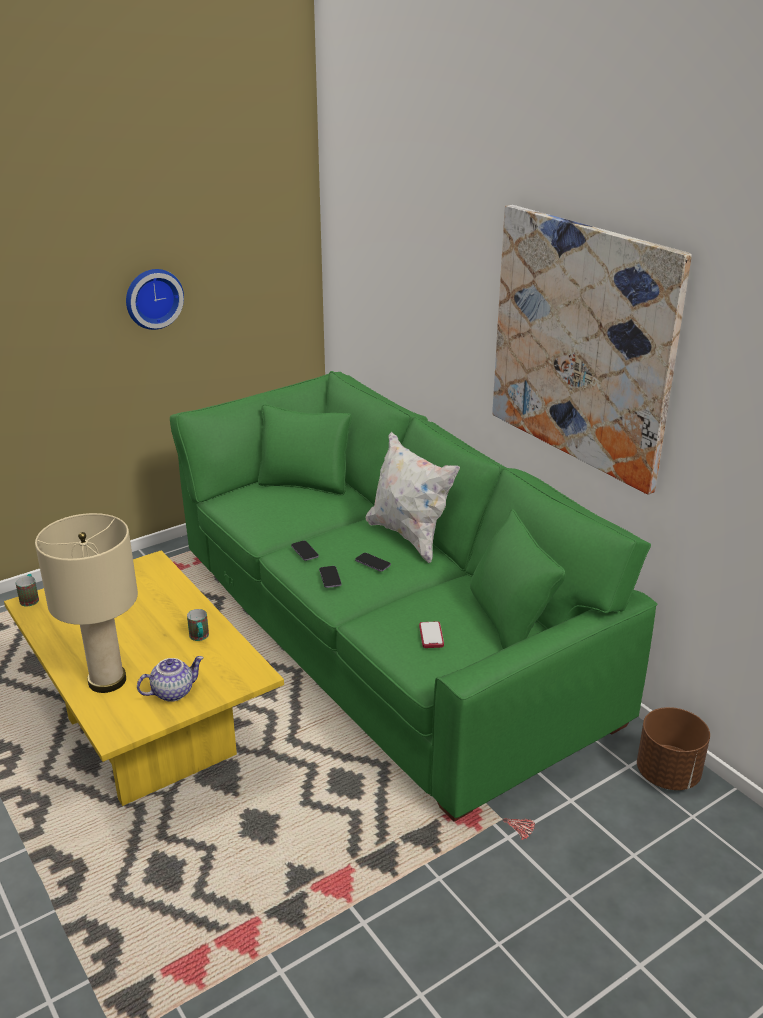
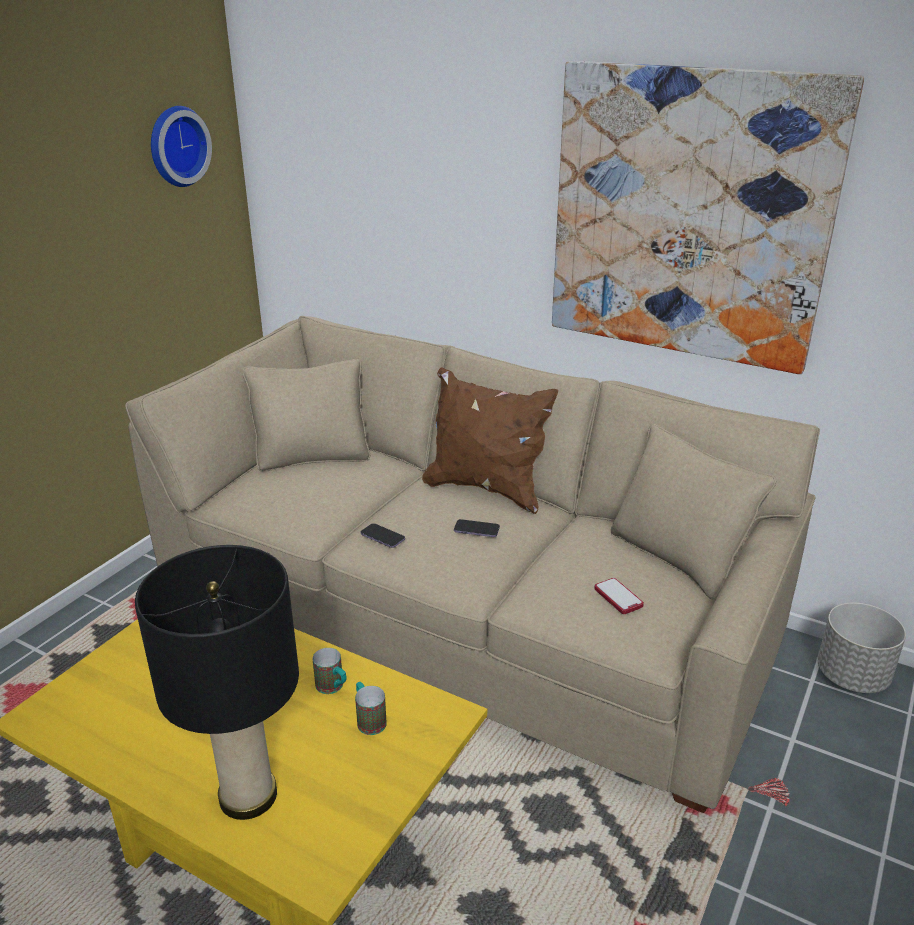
camera: 25 degrees left, 0 degrees up
(30, 598) = (35, 708): mug -> mug (369, 719)
(107, 680) = (247, 795): beige table lamp -> black table lamp
(153, 298) = (60, 248): wall clock -> wall clock (176, 146)
(173, 692) = (357, 778): teapot -> none
(330, 578) = (441, 561): phone -> none
(382, 633) = (457, 613): green sofa -> beige sofa
(409, 536) = (486, 489): white pillow -> brown pillow
(668, 774) = (852, 676): brown planter -> grey planter

